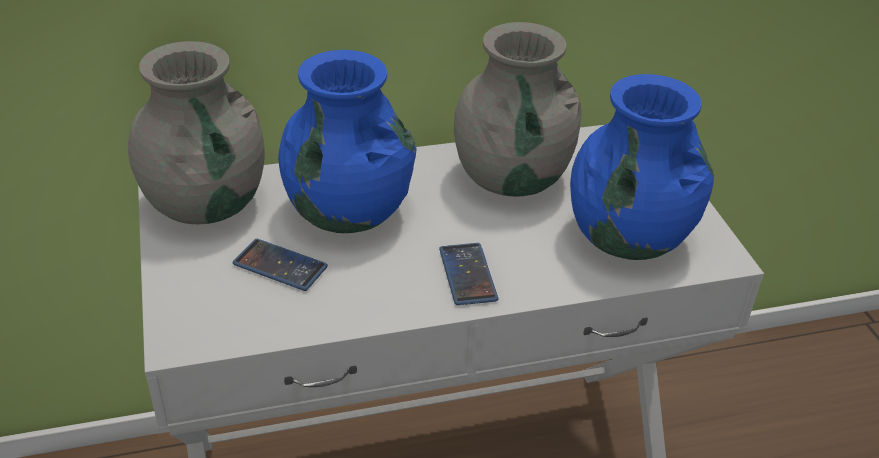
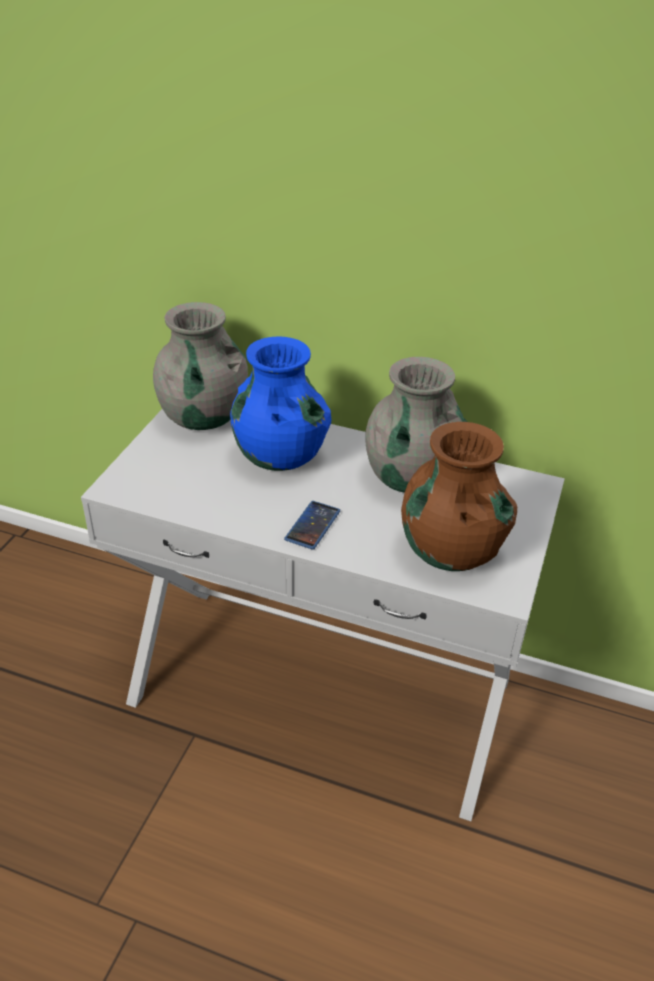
camera: 35 degrees right, 0 degrees up
(280, 266) = (207, 471): phone -> none
(628, 237) = (450, 551): blue vase -> brown vase

